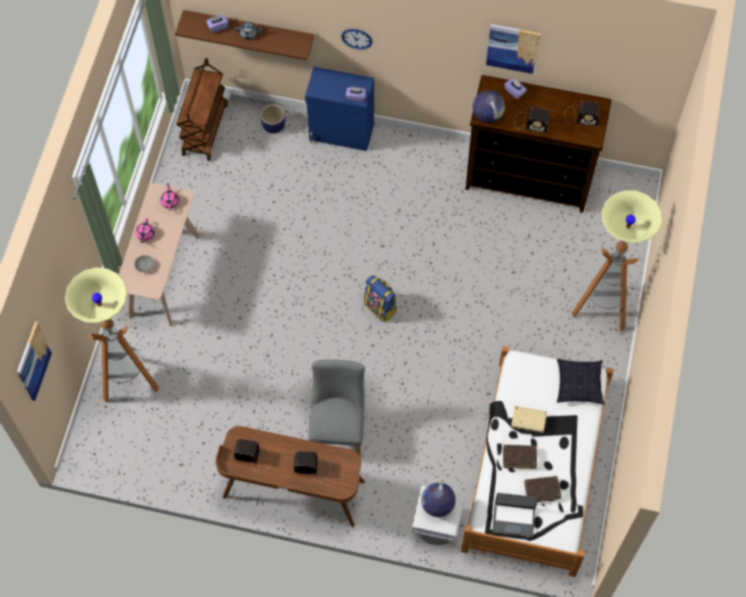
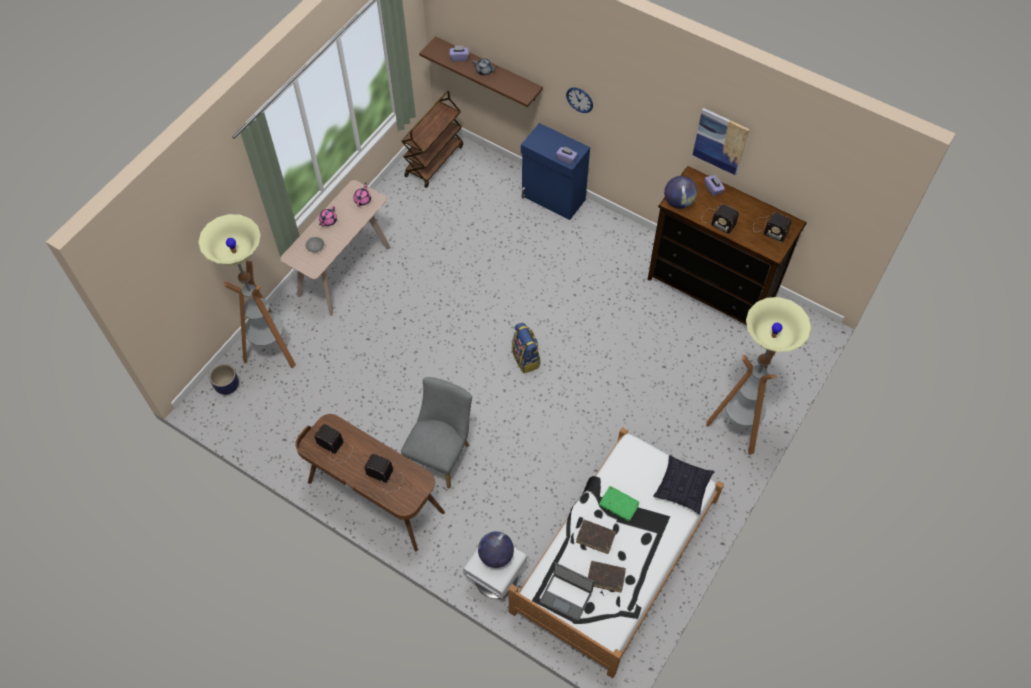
camera: 20 degrees right, 5 degrees down
(33, 361) = (150, 282): picture -> none
(273, 126) = (495, 175): planter -> planter (227, 386)
(528, 421) = (618, 505): beige book -> green book

